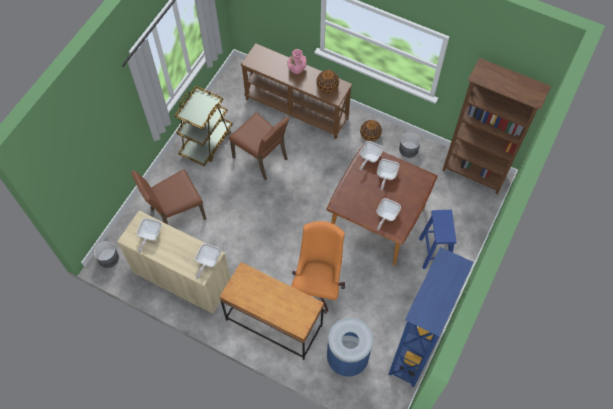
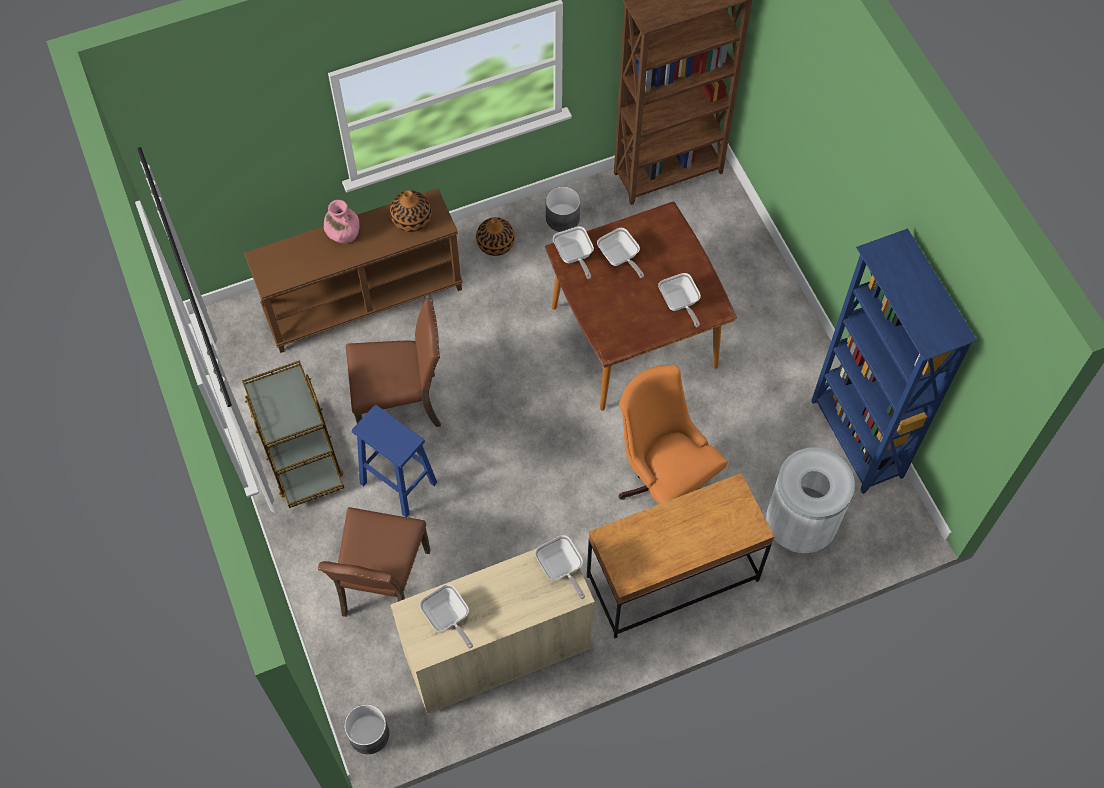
camera: 50 degrees left, 0 degrees up
(347, 357) = (799, 525): blue trash can -> white trash can
(434, 252) = (738, 308): blue stool -> blue stool (397, 482)

